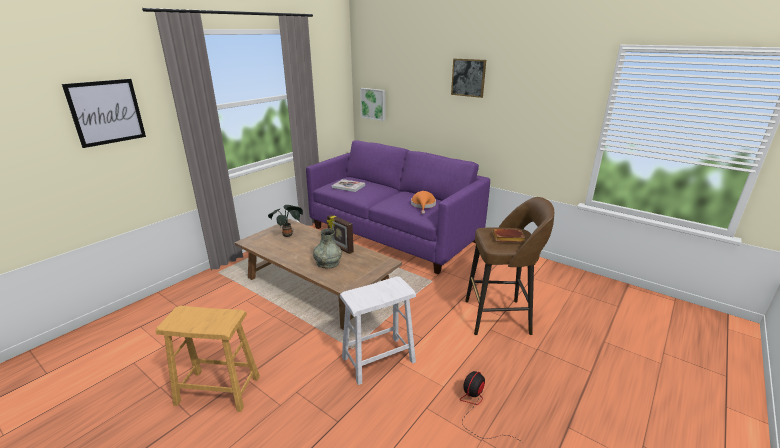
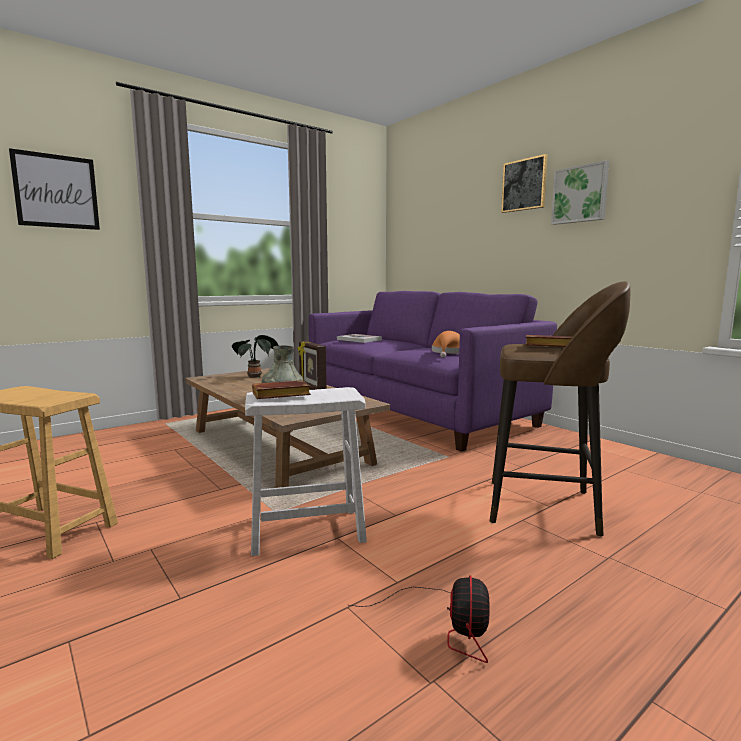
camera: 15 degrees right, 15 degrees down
(364, 296) = (279, 396): none -> brown book
(373, 104) = (408, 248): picture -> picture (580, 194)
(476, 408) = (446, 625): fan -> fan turned 135 degrees clockwise

